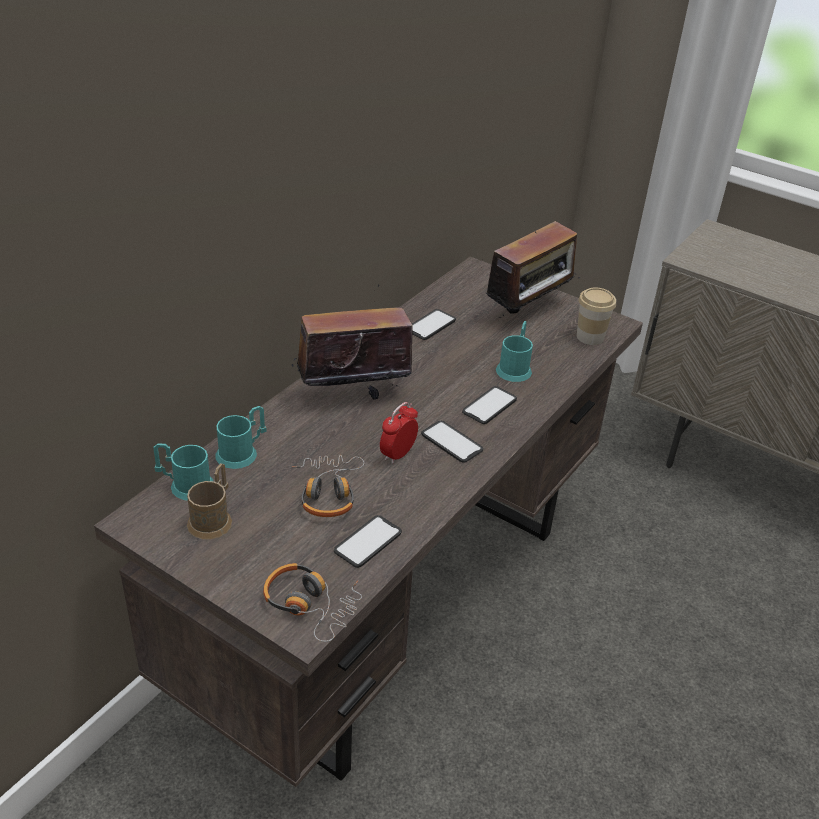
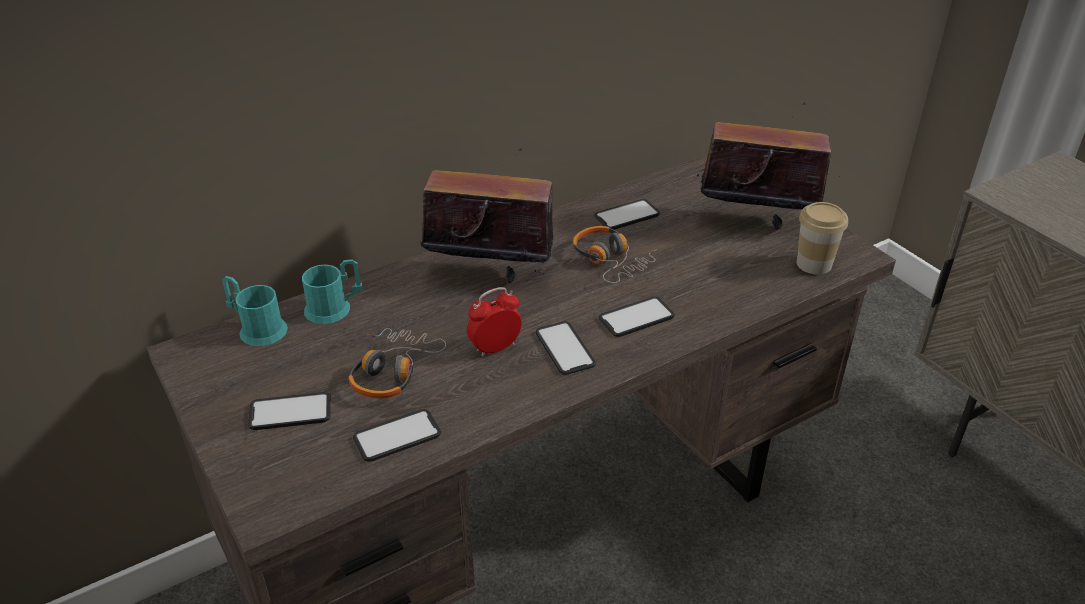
camera: 25 degrees right, 0 degrees up
(213, 518) = (259, 369): brown mug -> none
(266, 546) = (290, 412): none -> phone
(311, 605) = (290, 488): headphones -> headphones (611, 261)
(515, 367) = (696, 281): turquoise mug -> none
(528, 311) = (755, 220): radio -> radio turned 150 degrees counterclockwise

